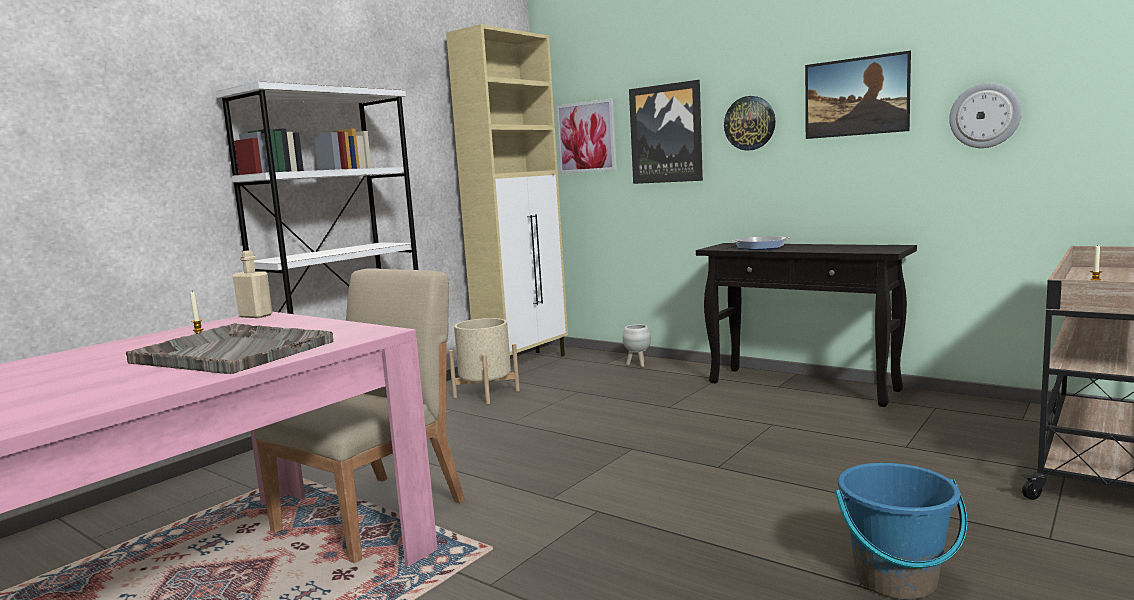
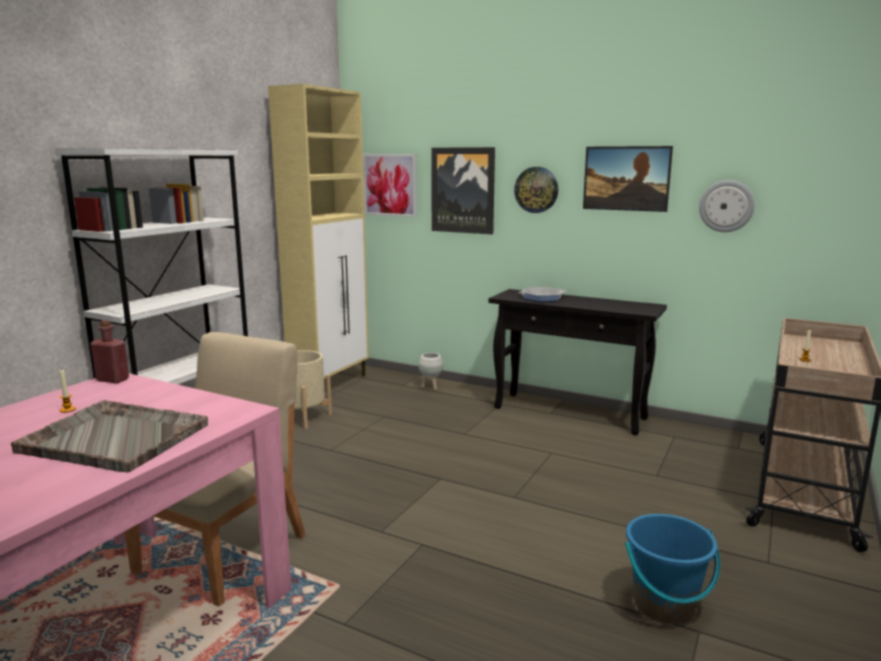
camera: 10 degrees left, 5 degrees up
(255, 316) = (112, 380): beige bottle -> red bottle

